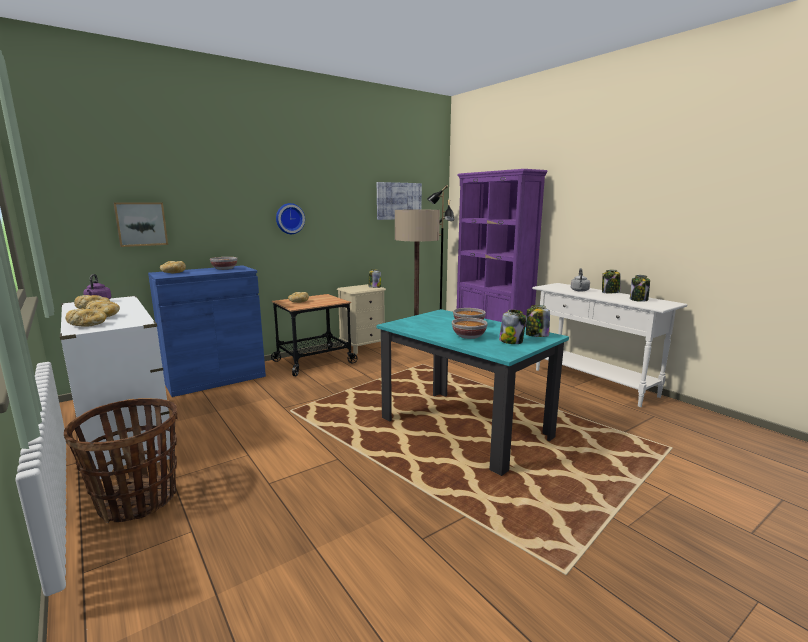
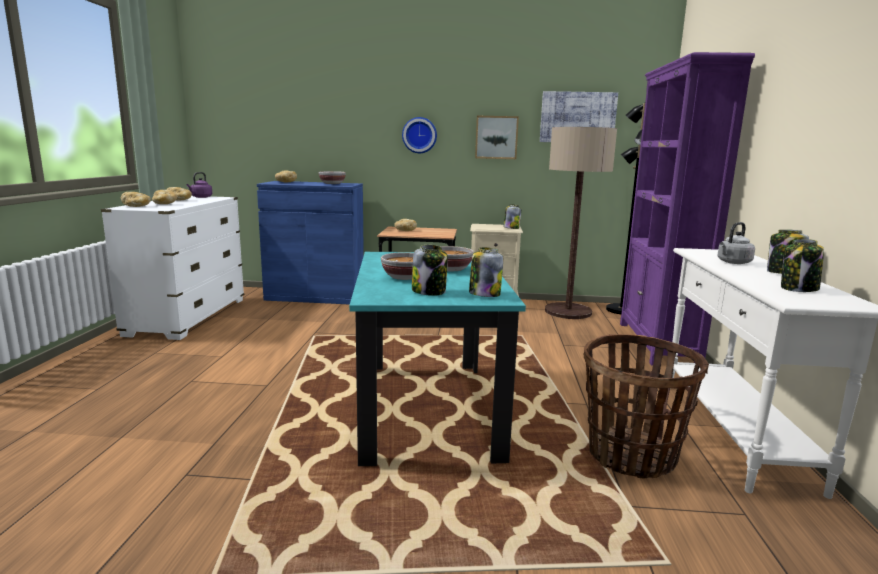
camera: 40 degrees right, 0 degrees up
(137, 500) = (115, 358): basket -> basket (631, 456)
(141, 224) = (273, 134): picture -> picture (496, 137)

